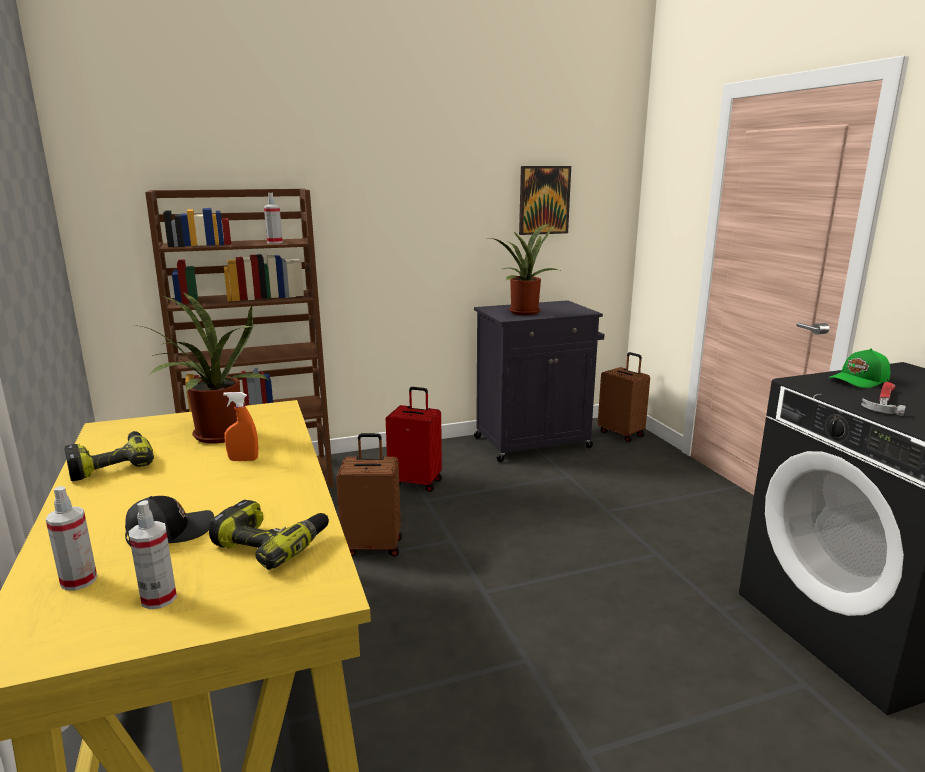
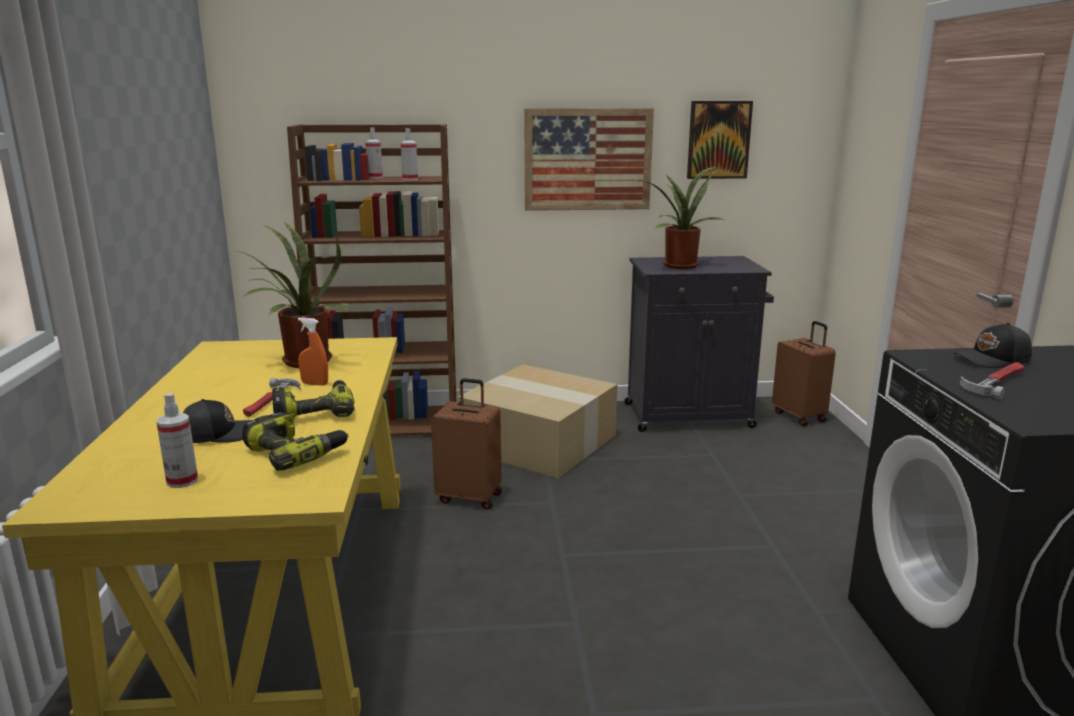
camera: 15 degrees right, 0 degrees up
(79, 581) = (131, 460): spray bottle -> spray bottle (375, 177)
(111, 464) = (204, 377): power drill -> power drill (314, 412)
(206, 485) = (270, 401): none -> hammer
(416, 482) = (541, 442): red suitcase -> cardboard box
(434, 219) = (588, 159): none -> picture
(860, 380) = (993, 360): green cap -> black cap

